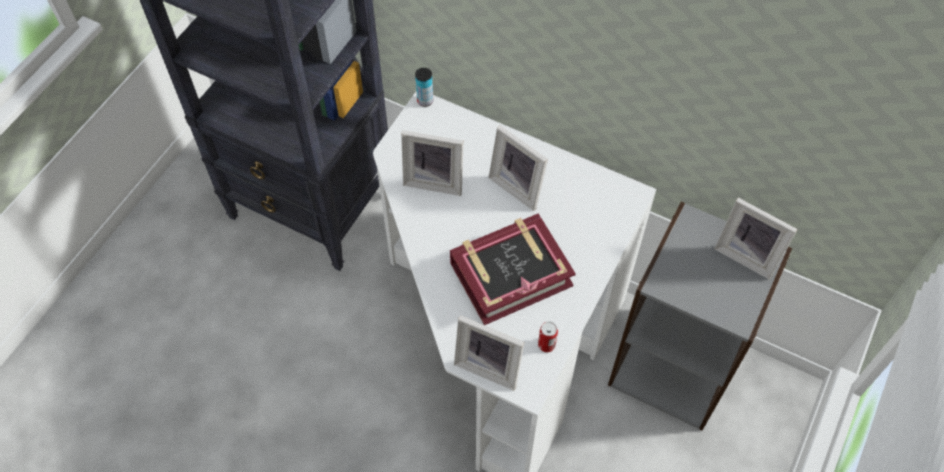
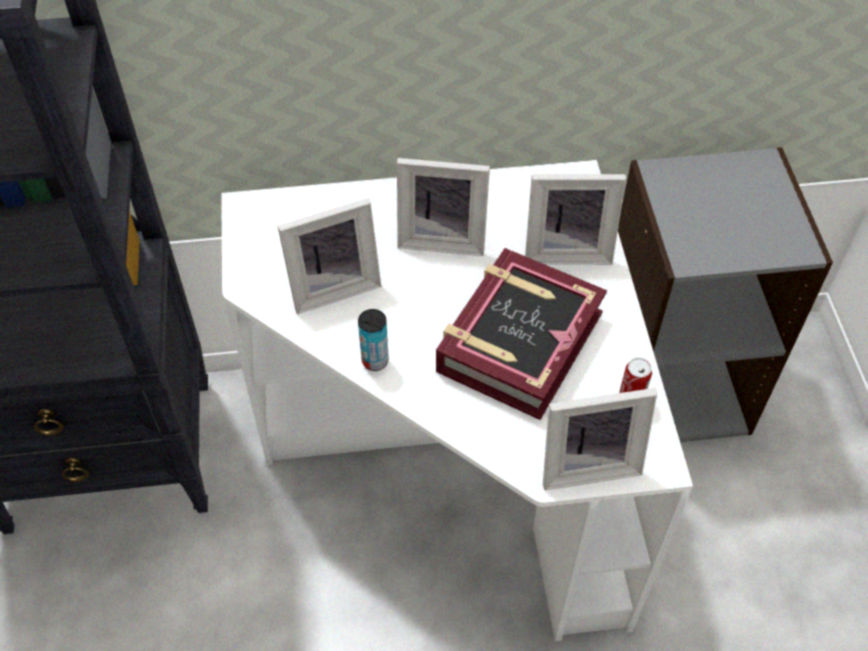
camera: 35 degrees left, 5 degrees down
(425, 101) = (243, 202): can -> can (375, 361)
(747, 254) = (746, 177): picture frame -> picture frame (567, 250)

